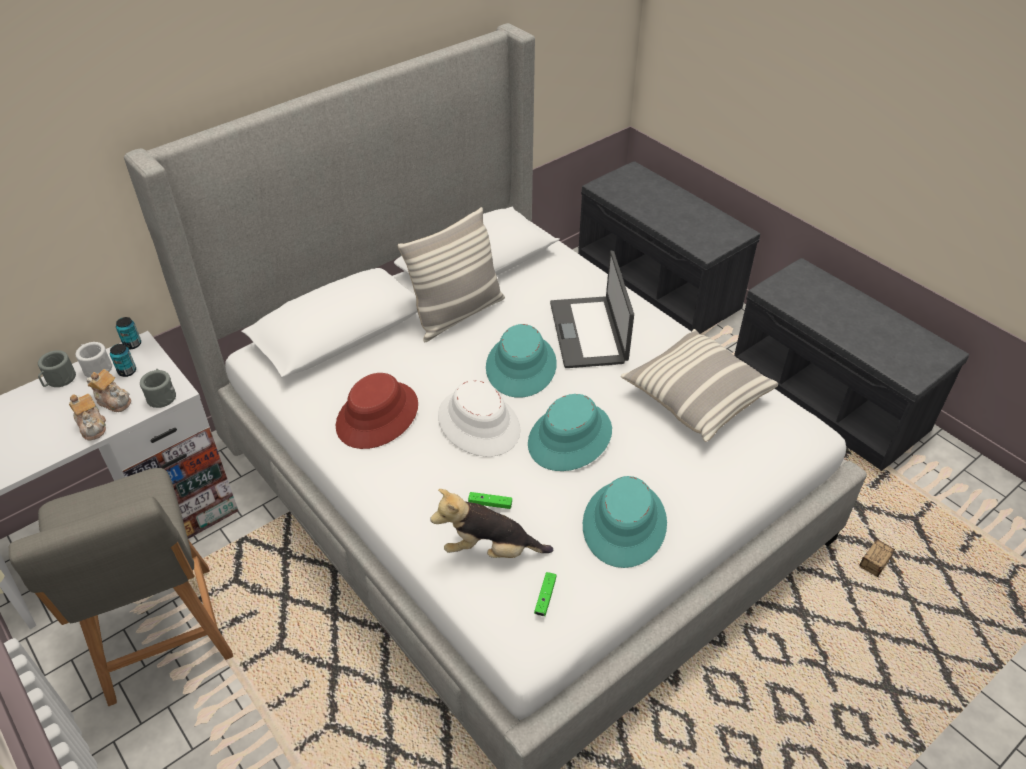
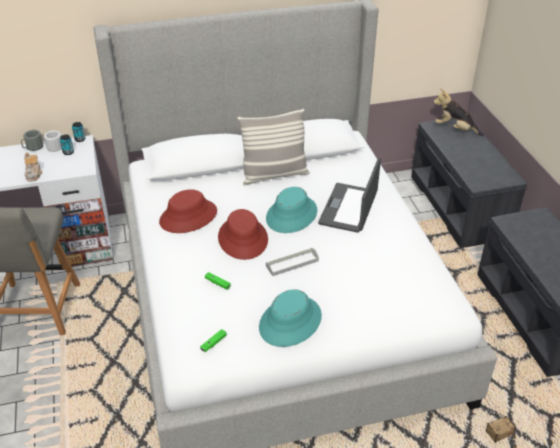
camera: 25 degrees right, 5 degrees down
(114, 401) = (52, 165): teapot -> none
(161, 395) = (77, 169): grey mug -> none
(479, 423) = (243, 238): white hat -> red hat
(490, 550) = (200, 307): plush toy -> plush toy (455, 129)
(570, 437) = (292, 263): turquoise hat -> grey tray
(696, 397) = (392, 266): pillow -> none

